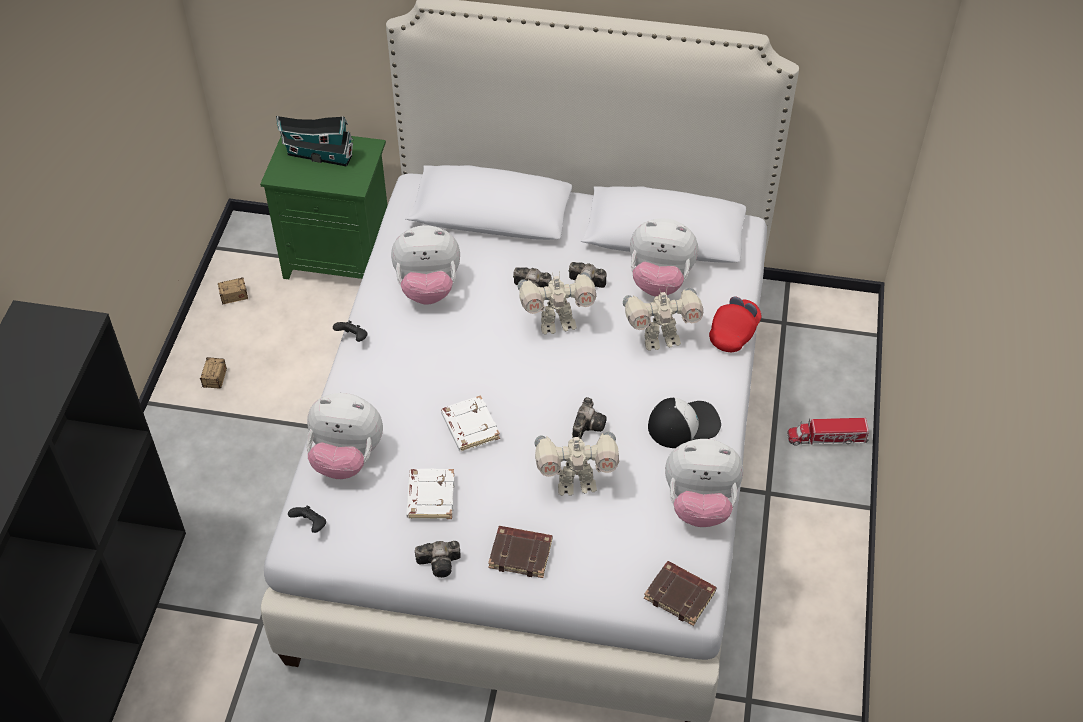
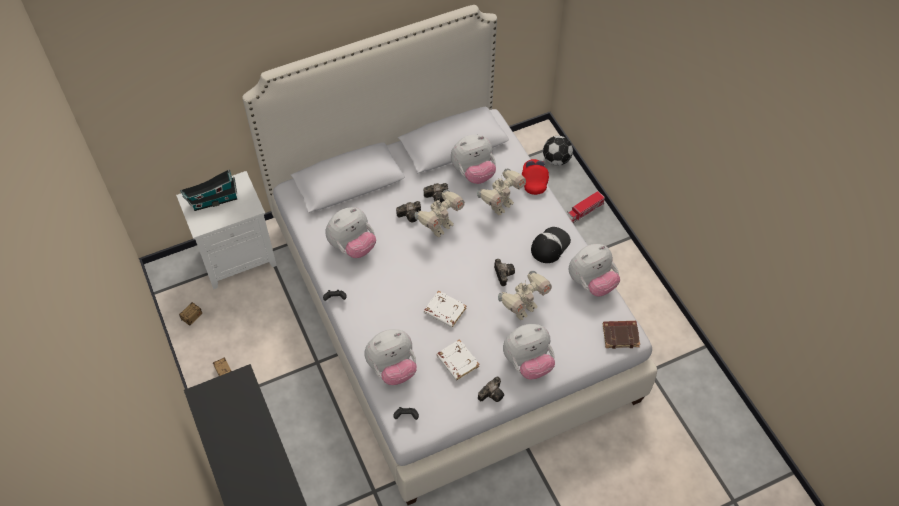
camera: 35 degrees left, 5 degrees up
(341, 257) = (238, 256): green nightstand -> white nightstand
(521, 553) = (528, 363): brown book -> plush toy
(846, 351) = (556, 159): none -> football

